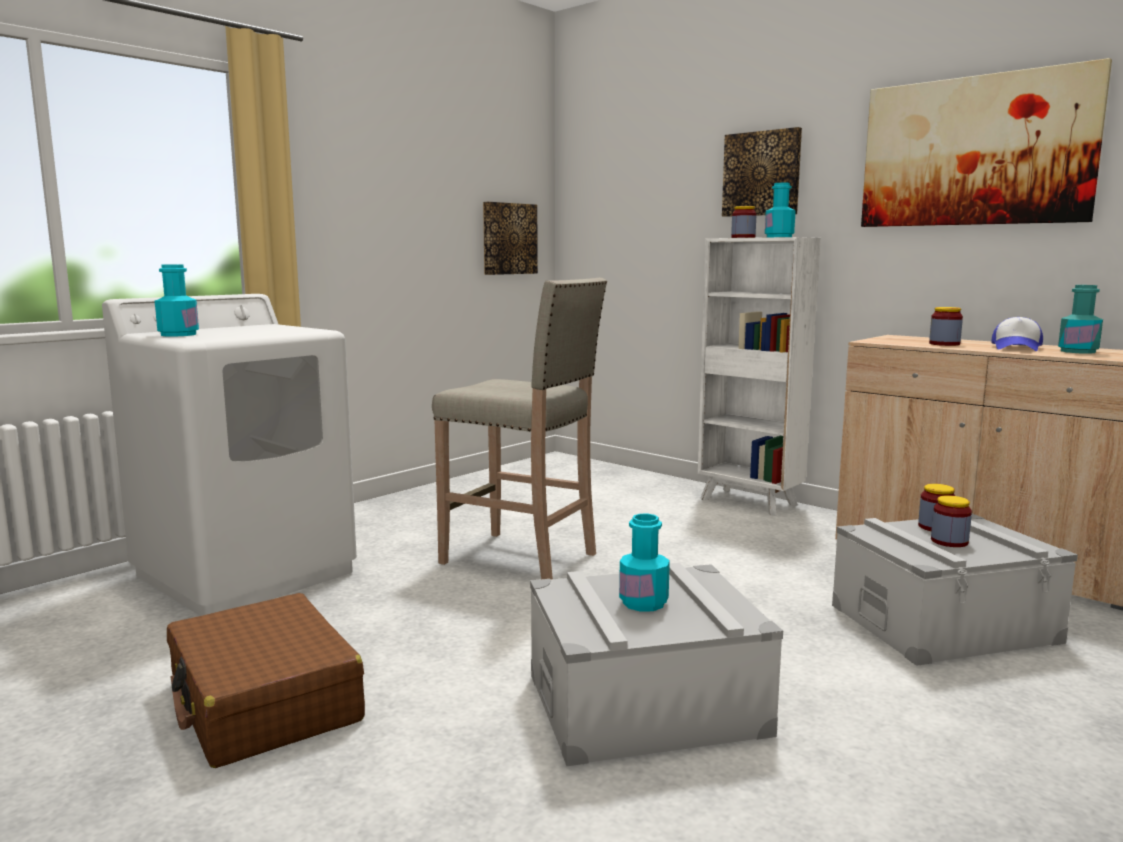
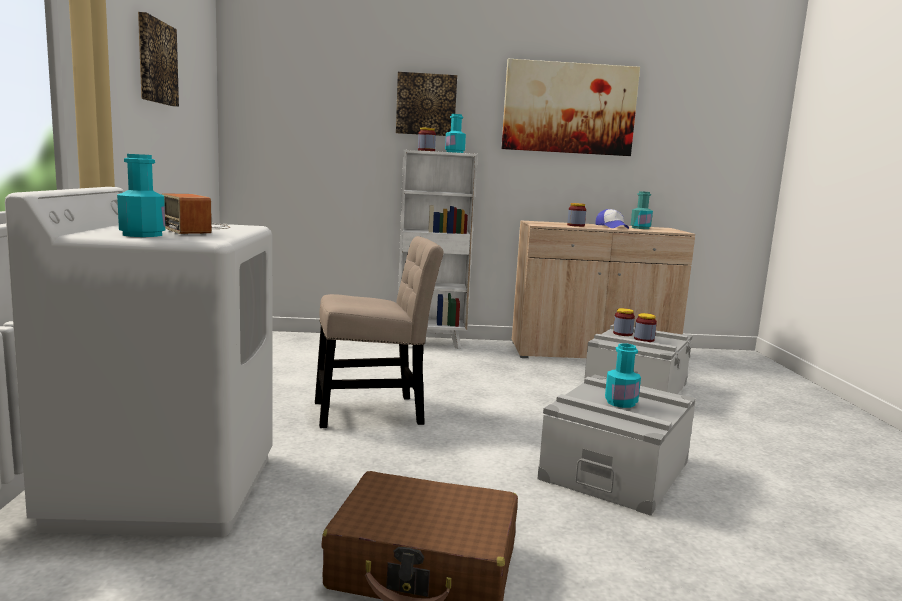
camera: 45 degrees left, 0 degrees up
(260, 331) = (198, 228): none -> radio
(509, 239) = (200, 136): picture -> picture (156, 62)
(522, 559) = (375, 412): beige stool -> beige chair

